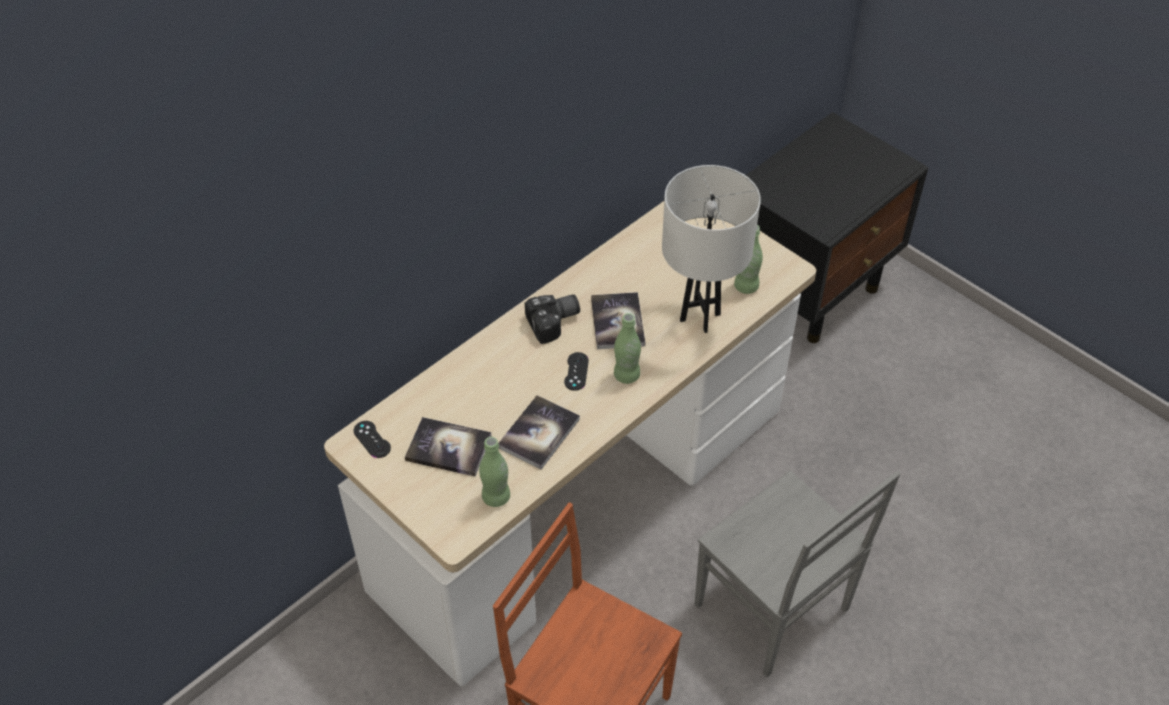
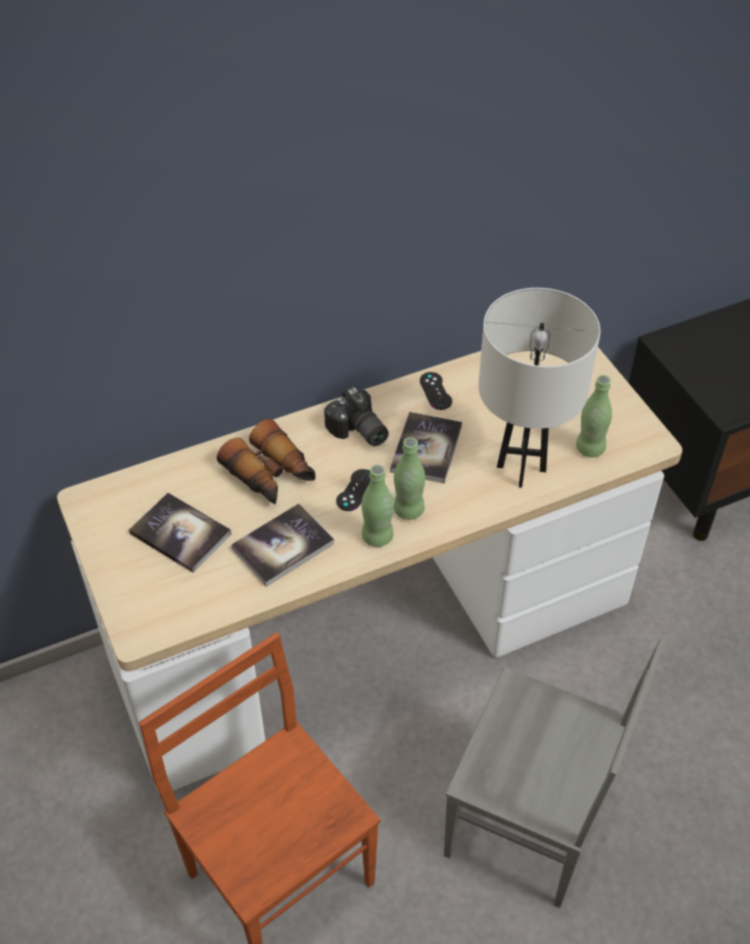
camera: 20 degrees right, 0 degrees up
(372, 439) = (108, 501): black game controller -> black game controller (435, 391)
(496, 497) = (203, 602): green bottle -> green bottle (377, 537)
(500, 378) = (271, 475): none -> binoculars
(555, 323) = (357, 432): camera -> camera turned 60 degrees clockwise
(771, 610) = (528, 825): grey chair -> grey chair turned 45 degrees counterclockwise

